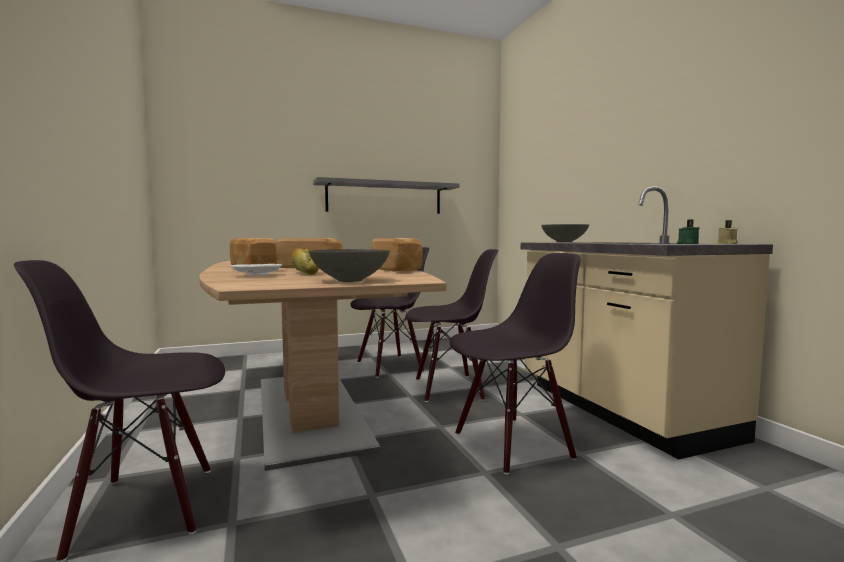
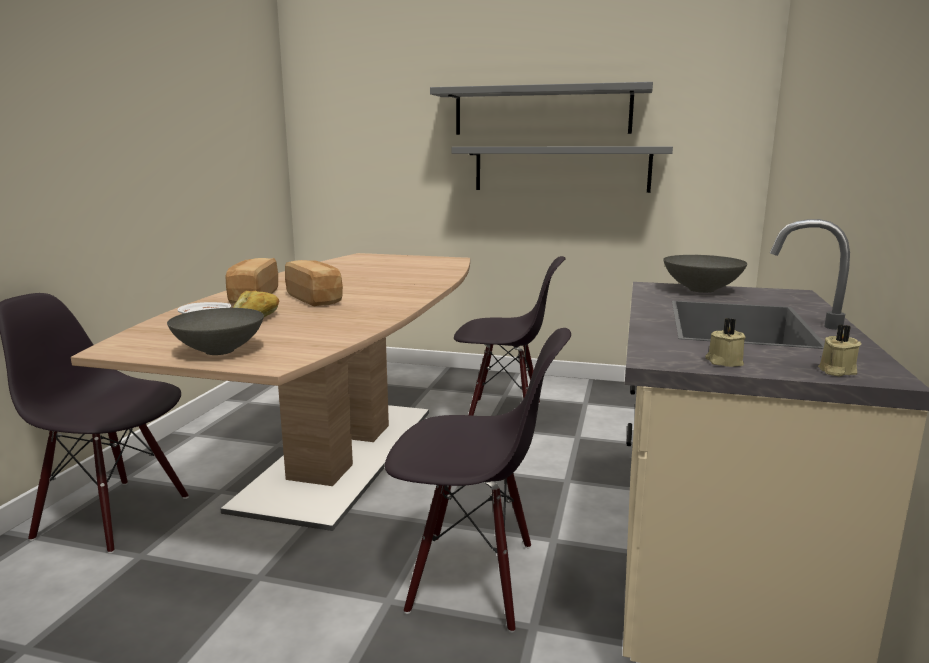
camera: 35 degrees right, 10 degrees up
(370, 159) = (542, 111): none -> grey shelf
(396, 269) = (368, 322): bread -> none
(449, 388) = (524, 471): black chair -> none
(687, 244) = (723, 362): green candle -> beige candle

